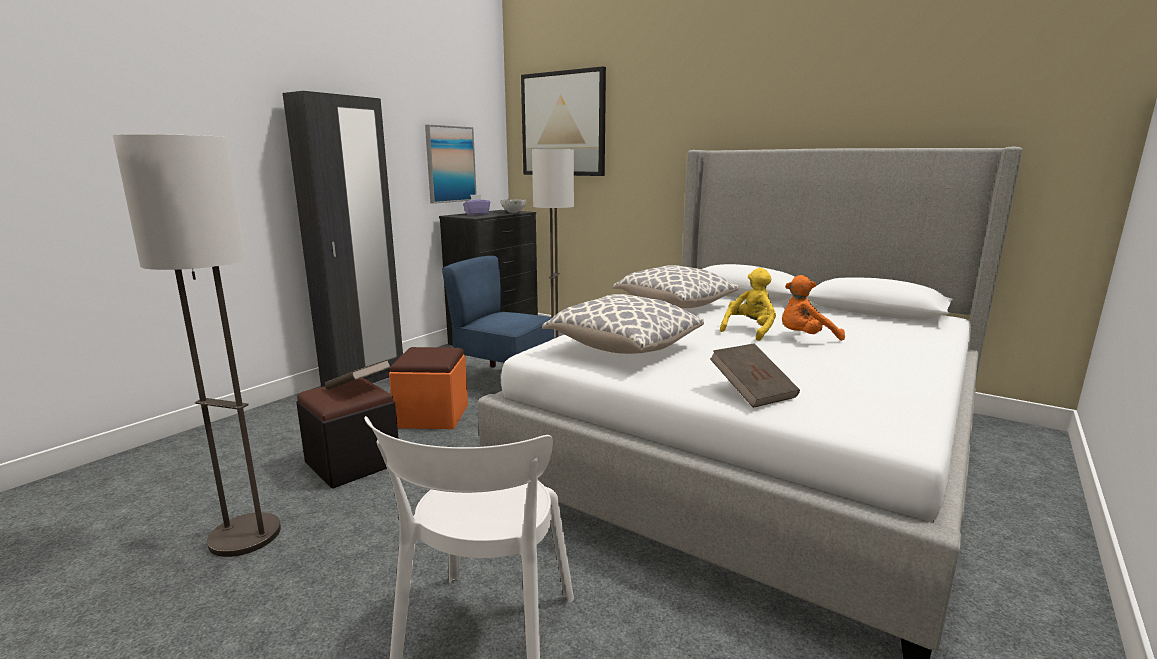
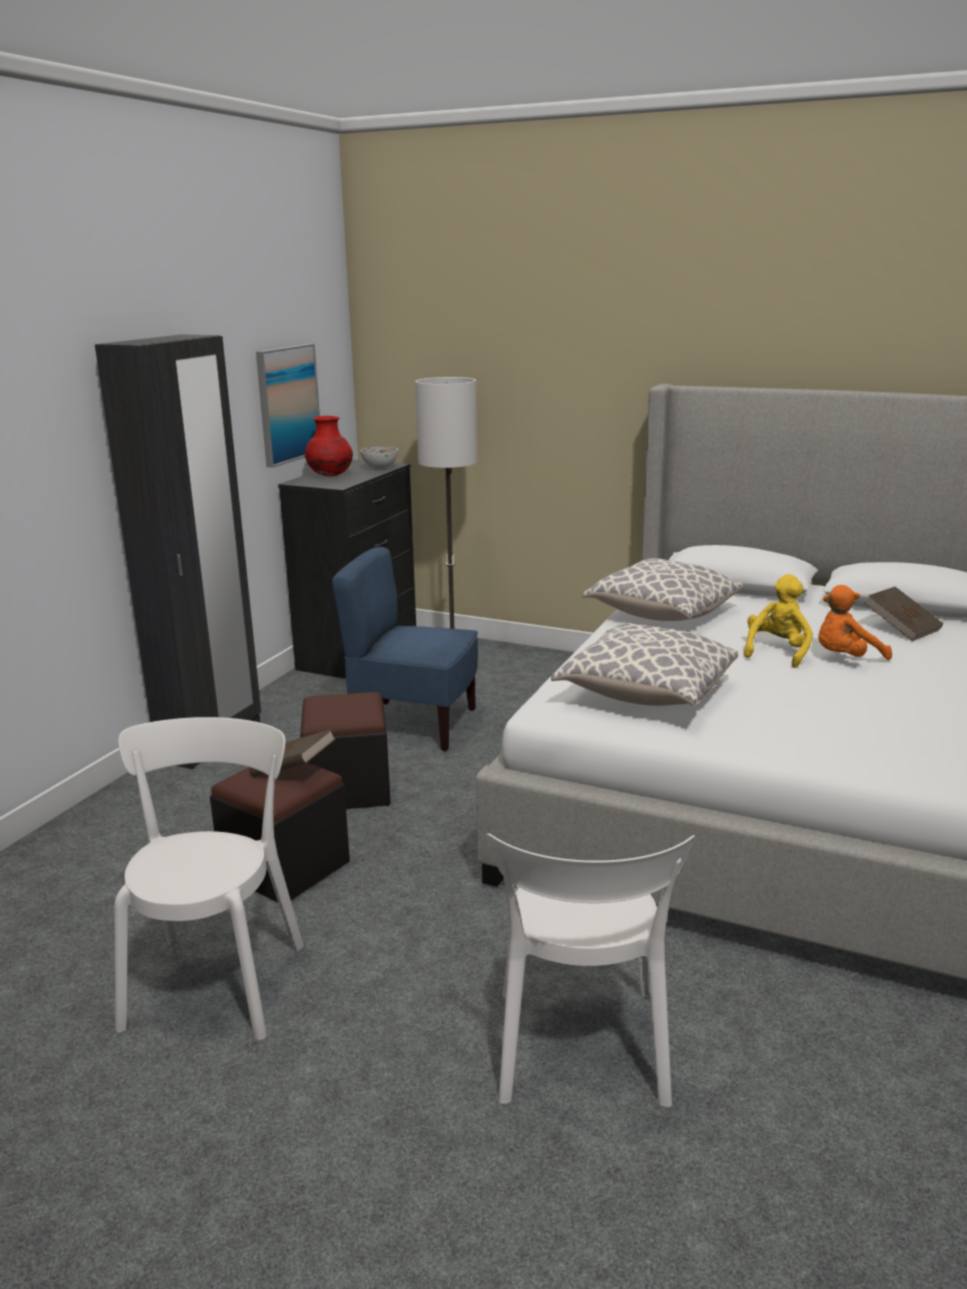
camera: 10 degrees left, 5 degrees up
(246, 536) = (217, 978): floor lamp -> white chair
(432, 416) = (348, 789): orange ottoman -> black ottoman
(477, 214) = (330, 475): purple tissue box -> red vase
(563, 124) = (447, 334): picture -> none
(752, 392) = (825, 745): brown book -> brown book (901, 629)

